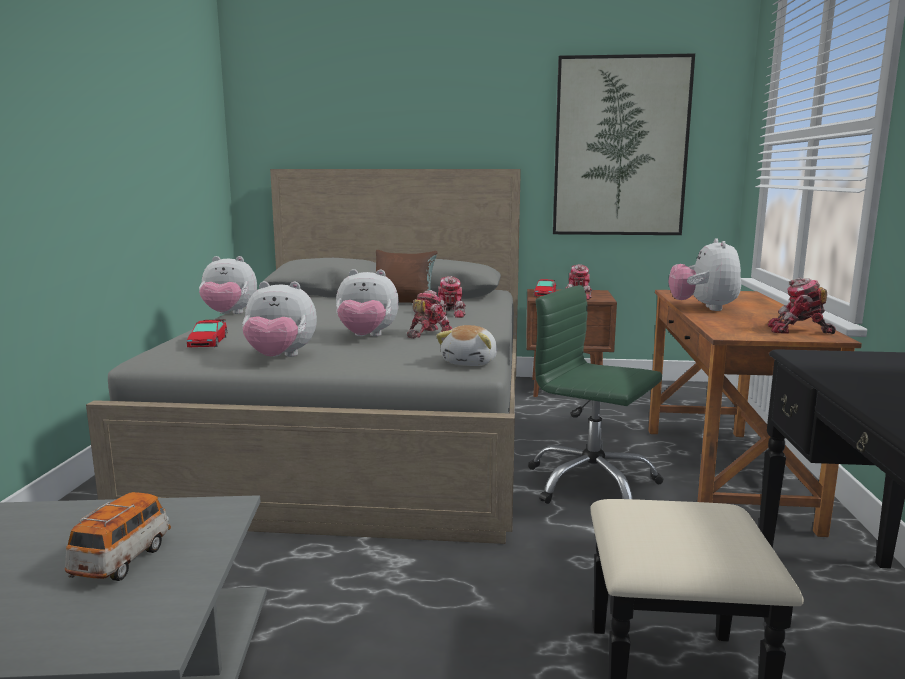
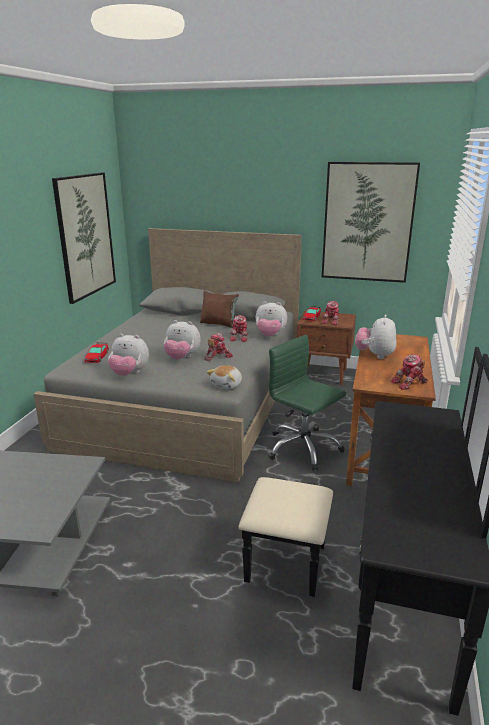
camera: 10 degrees right, 10 degrees up
(122, 560) = (38, 488): toy car -> none
(172, 162) = (85, 236): none -> picture
(229, 314) = (115, 330): plush toy -> plush toy (270, 335)
(798, 331) = (409, 383): toy robot -> toy robot turned 45 degrees counterclockwise

